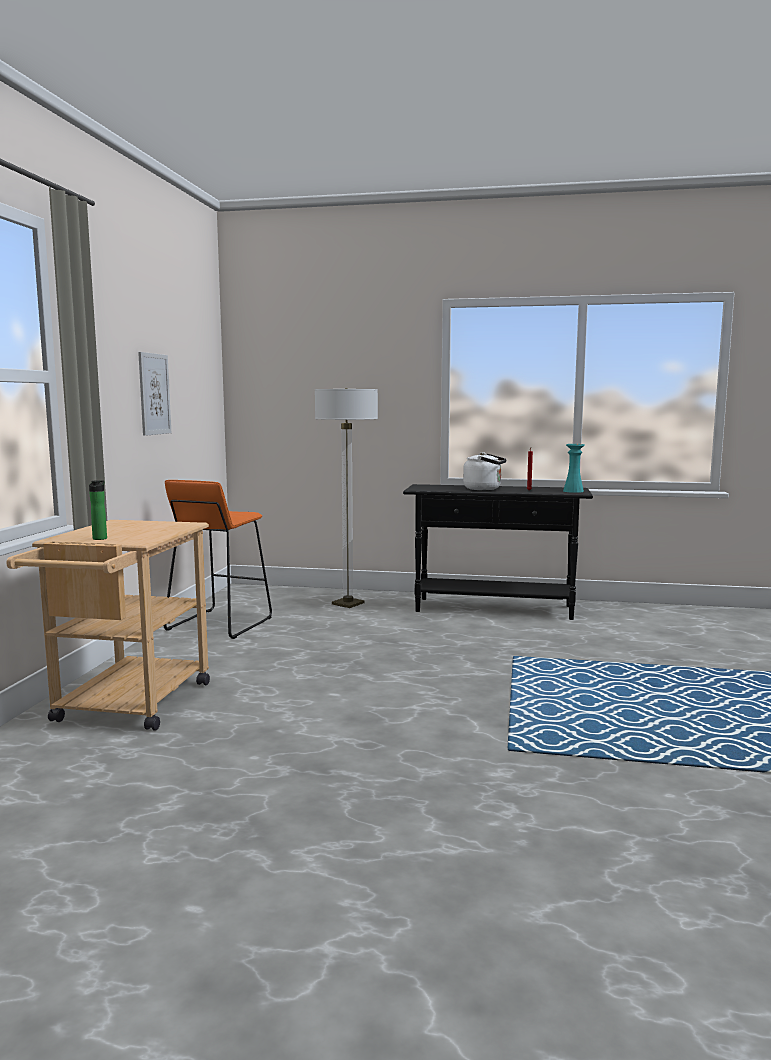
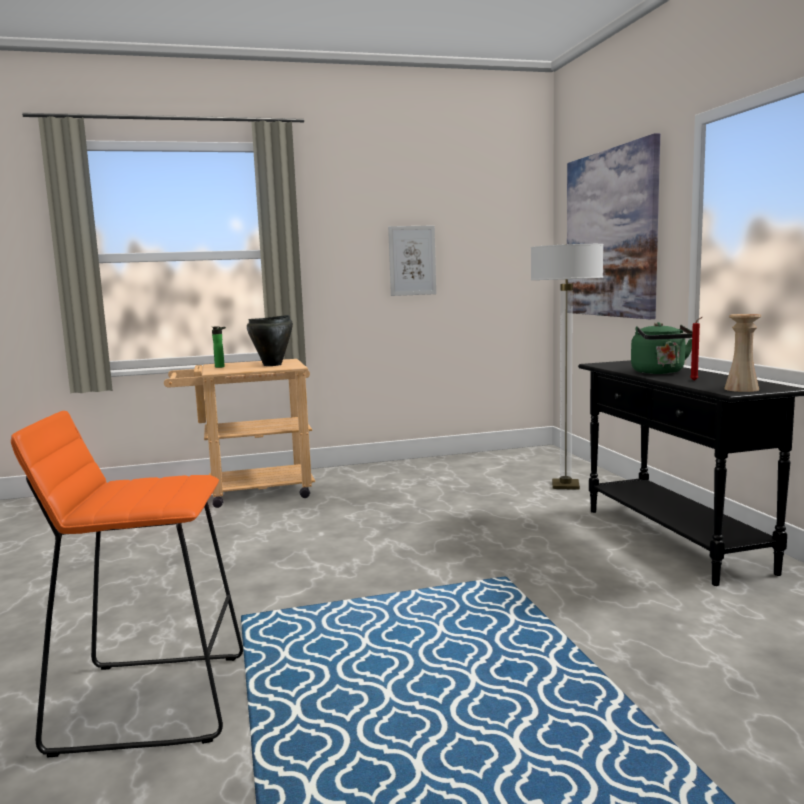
camera: 65 degrees right, 0 degrees up
(151, 527) = (273, 365): none -> black cooking pot
(219, 624) = (439, 468): orange stool -> orange stool (150, 700)
(329, 379) = (610, 234): none -> picture
(484, 489) = (659, 372): white kettle -> green kettle
(573, 491) = (741, 389): turquoise vase -> beige vase

